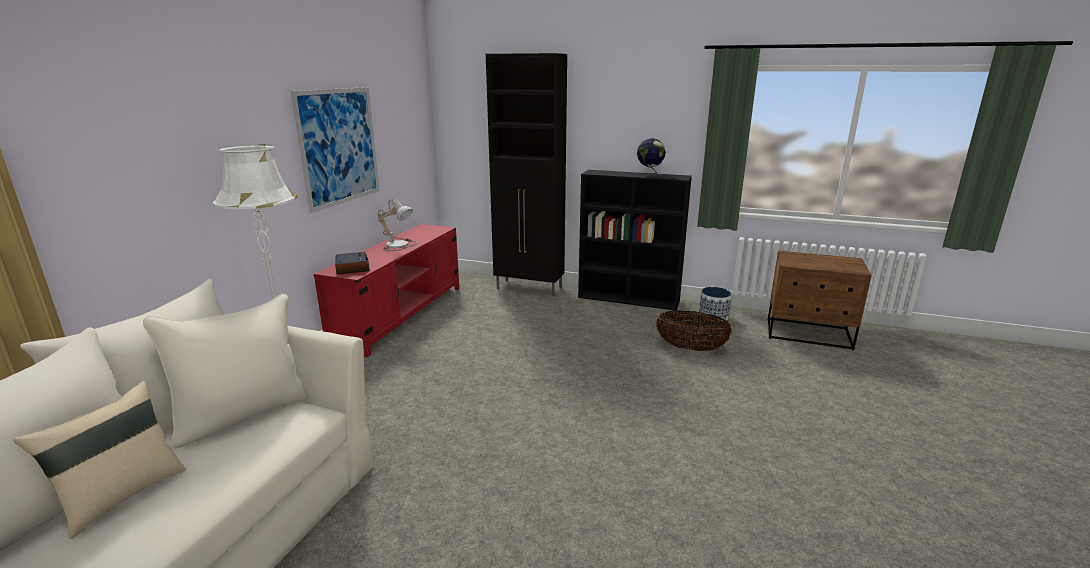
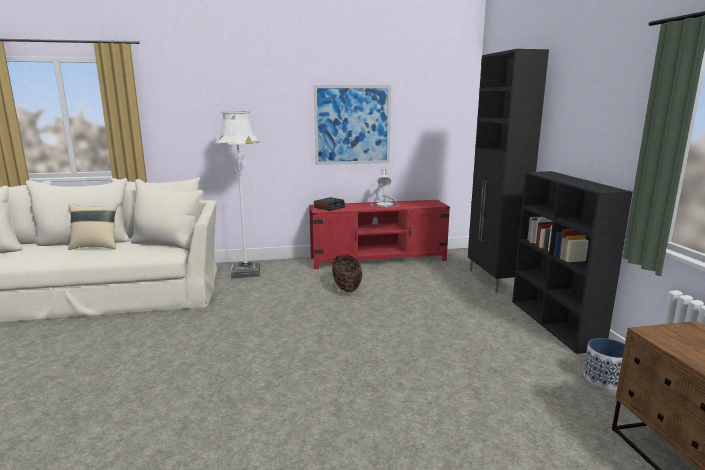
camera: 60 degrees right, 5 degrees down
(649, 174) = (586, 182): globe -> none
(691, 348) = (498, 379): basket -> basket (346, 288)

